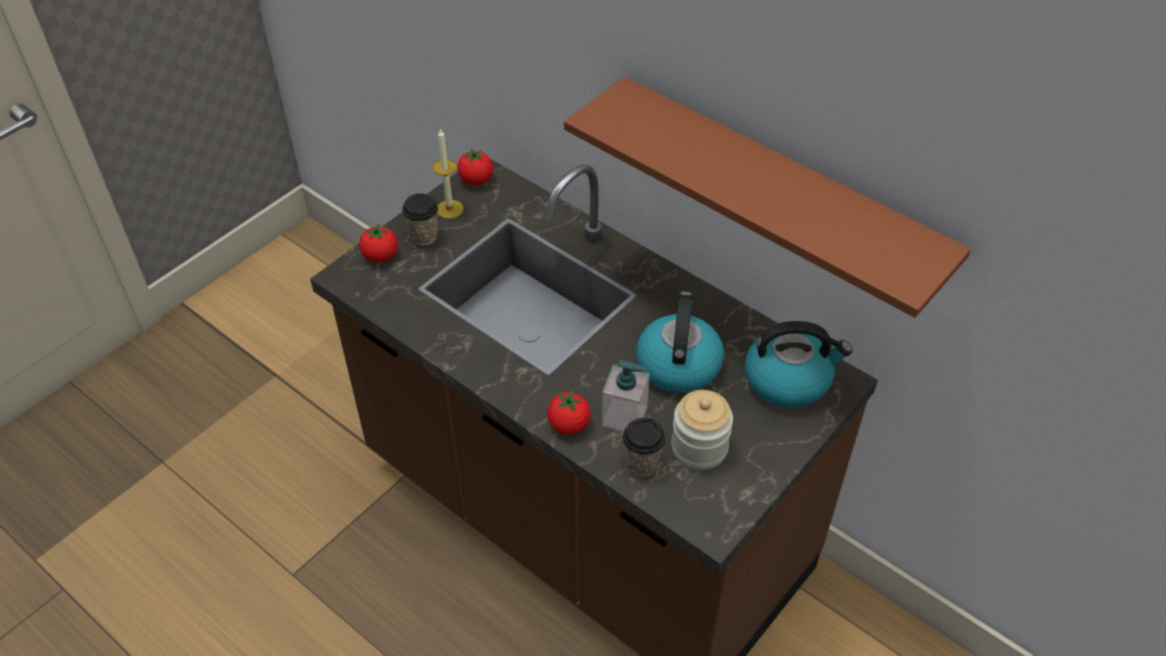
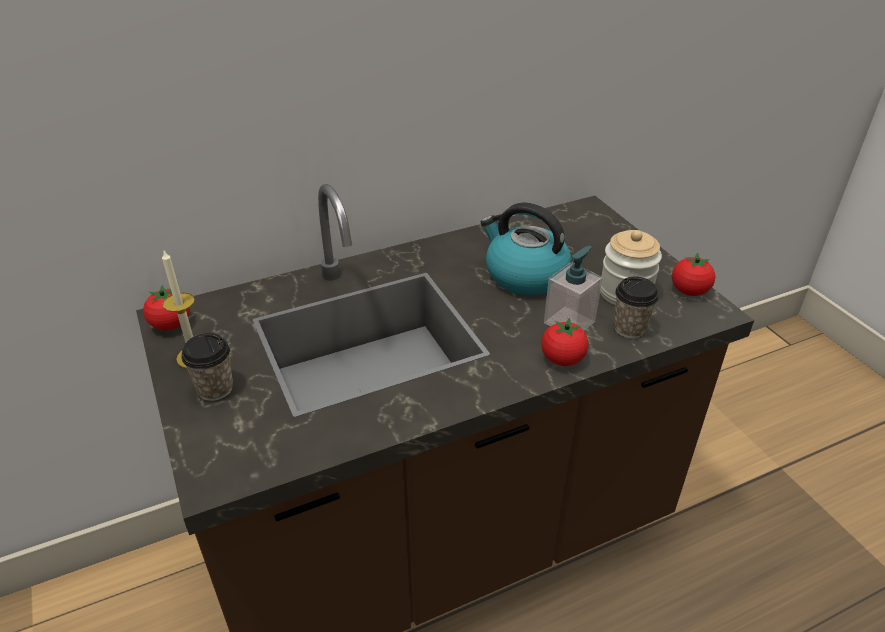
camera: 65 degrees left, 10 degrees down
(380, 256) = (211, 435): tomato -> tomato (689, 291)
(778, 195) = (486, 93): brown shelf -> none
(788, 380) = (574, 229): kettle -> none

